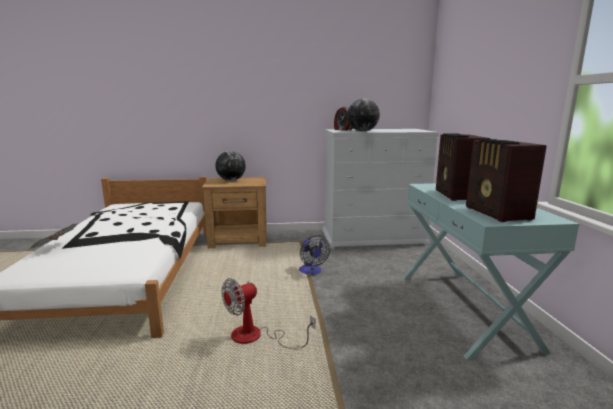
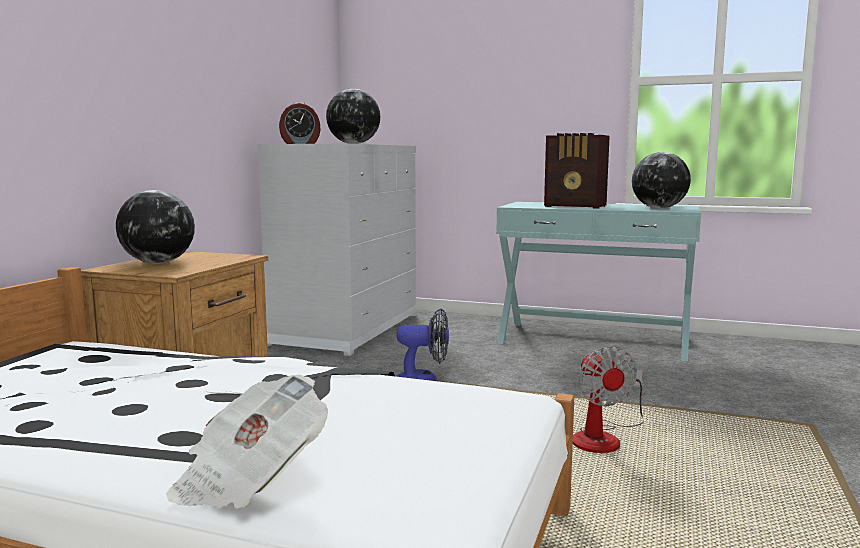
camera: 65 degrees left, 5 degrees down
(497, 213) = (659, 208): radio -> globe

